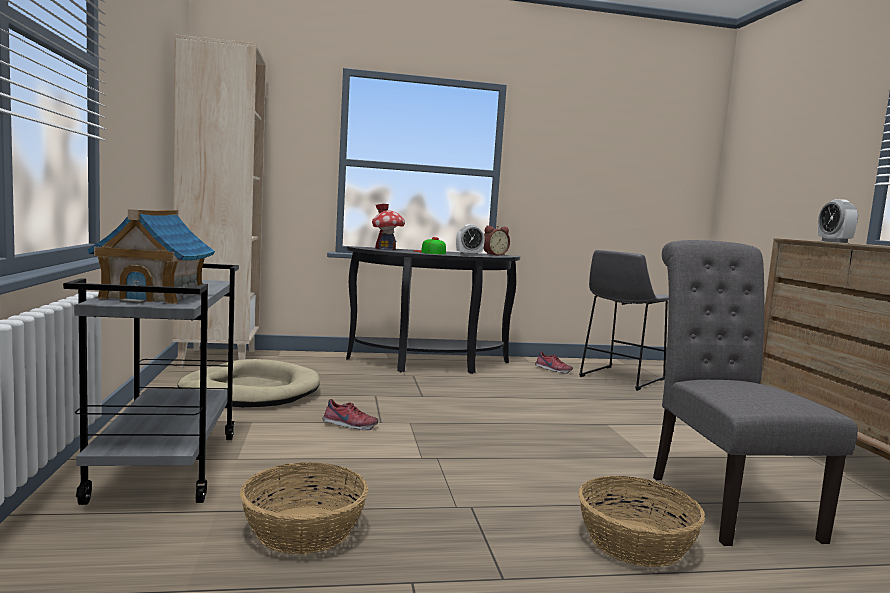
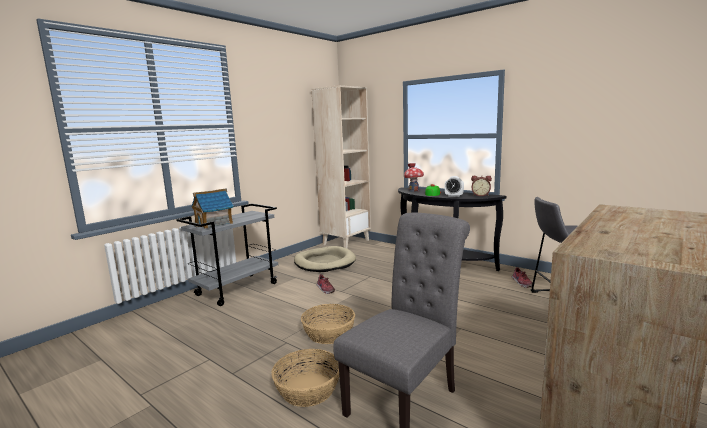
camera: 50 degrees right, 5 degrees up
(303, 529) = (223, 326): basket -> basket (329, 333)
(834, 242) = (608, 217): alarm clock -> none

